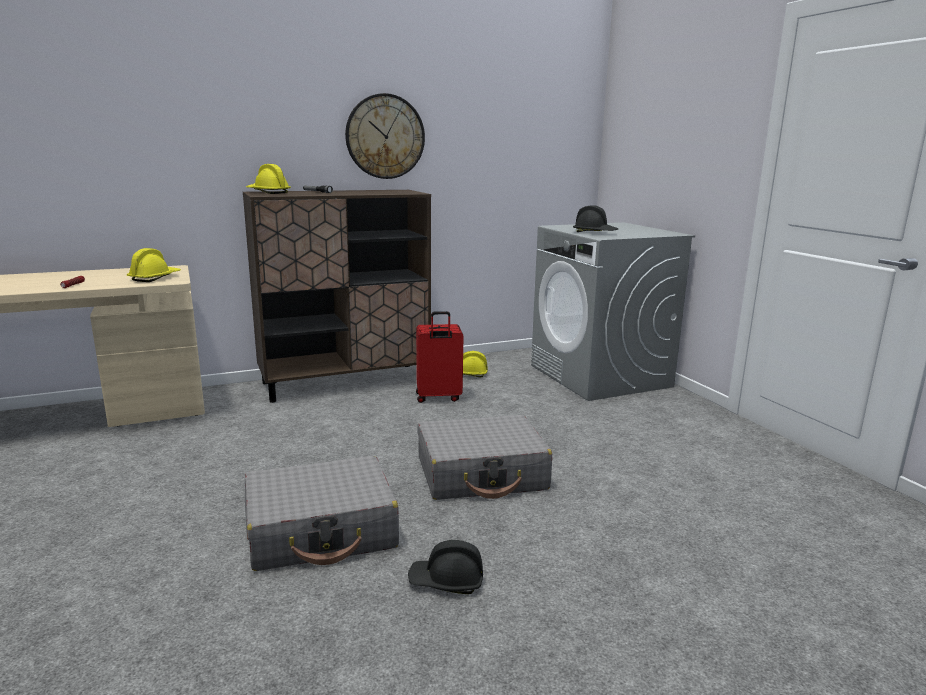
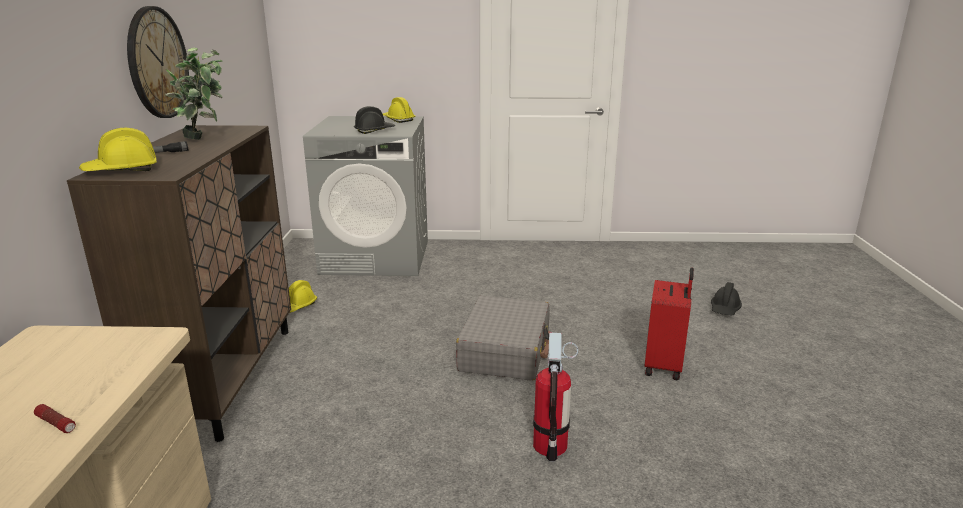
camera: 65 degrees left, 5 degrees up
(155, 278) = (108, 351): yellow hard hat -> yellow hard hat (398, 119)
(322, 531) = (550, 445): grey suitcase -> fire extinguisher
(370, 192) = (205, 138): none -> potted plant
(438, 397) = (336, 334): red suitcase -> red suitcase (664, 366)
(446, 581) = (643, 400): black hard hat -> black hard hat (725, 309)

